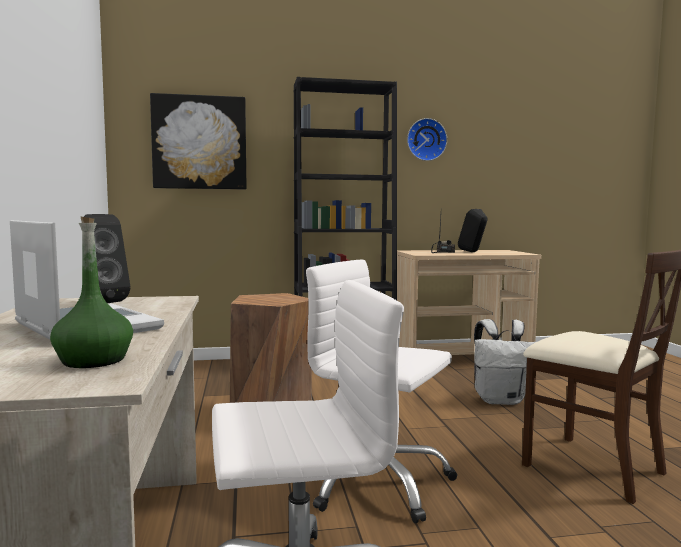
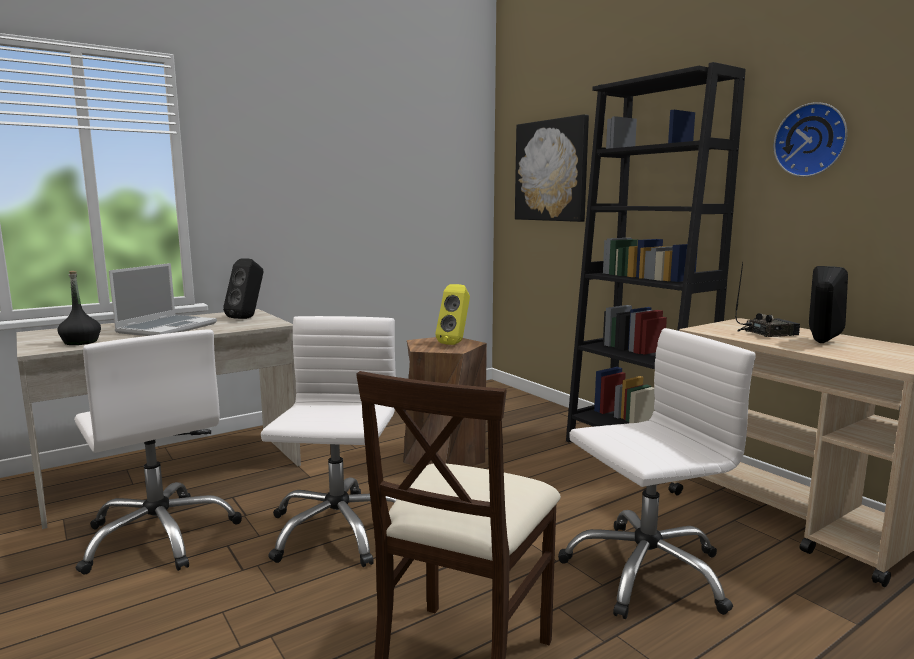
camera: 65 degrees right, 5 degrees up
(94, 360) = (81, 342): green bottle -> black bottle
(276, 297) = (455, 343): none -> yellow speaker
(500, 400) = (645, 571): white backpack -> white office chair

